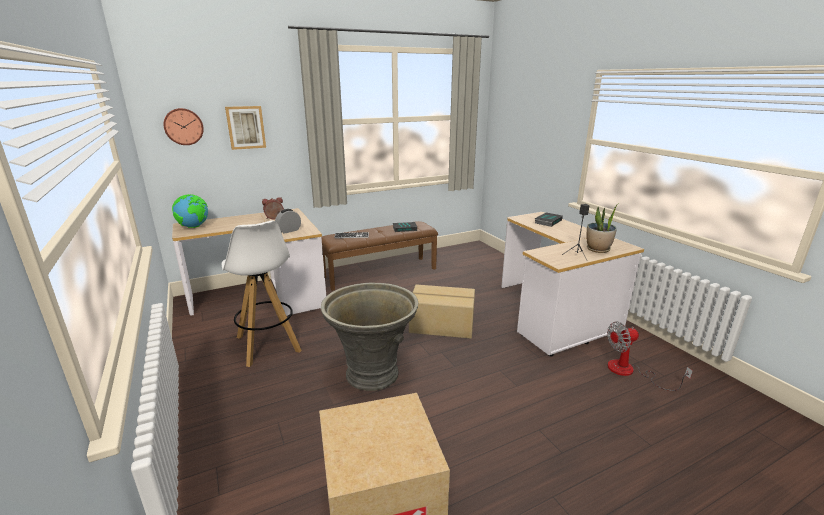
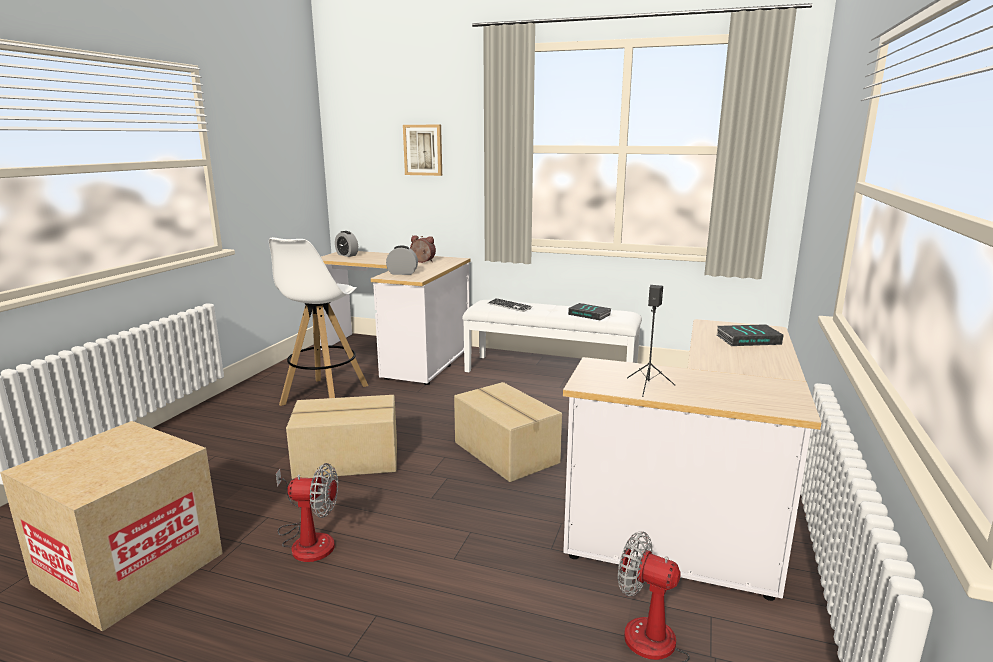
camera: 45 degrees right, 5 degrees down
(183, 126) = (364, 145): wall clock -> none
(194, 227) = (347, 255): globe -> alarm clock
(373, 373) = (347, 460): grey planter -> cardboard box
(380, 272) = (550, 372): brown bench -> white bench
(443, 424) = (308, 540): none -> fan
(598, 249) = (713, 392): potted plant -> none

